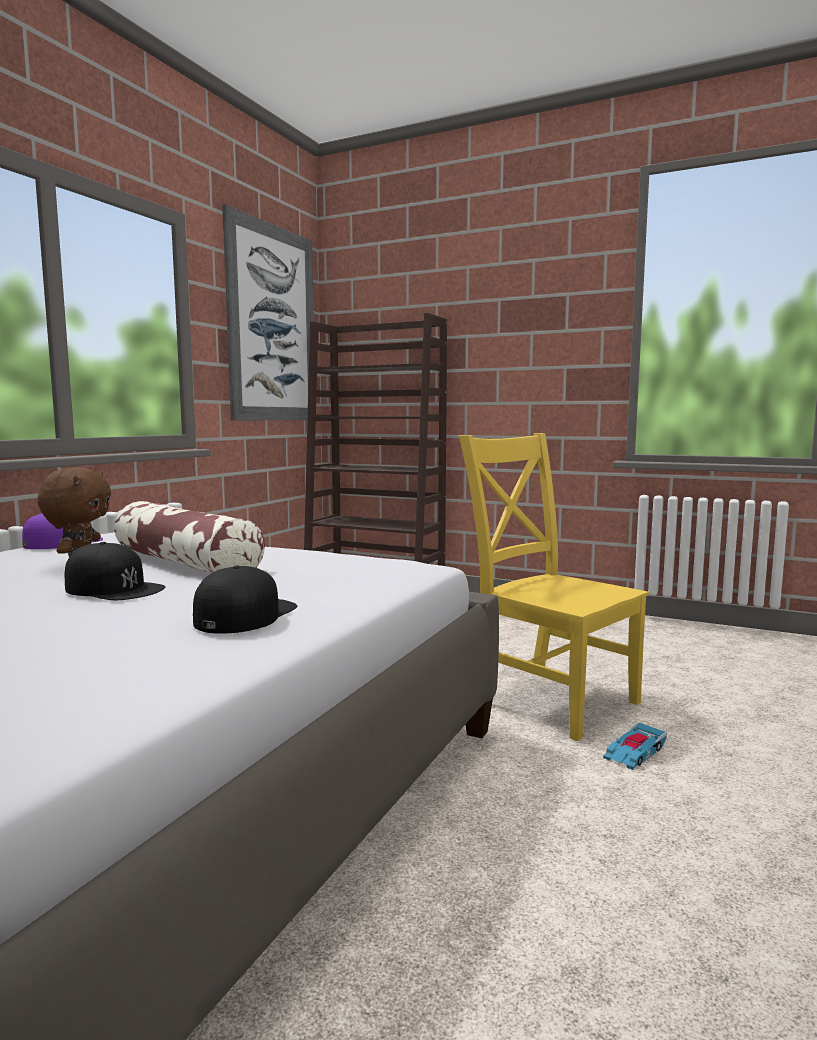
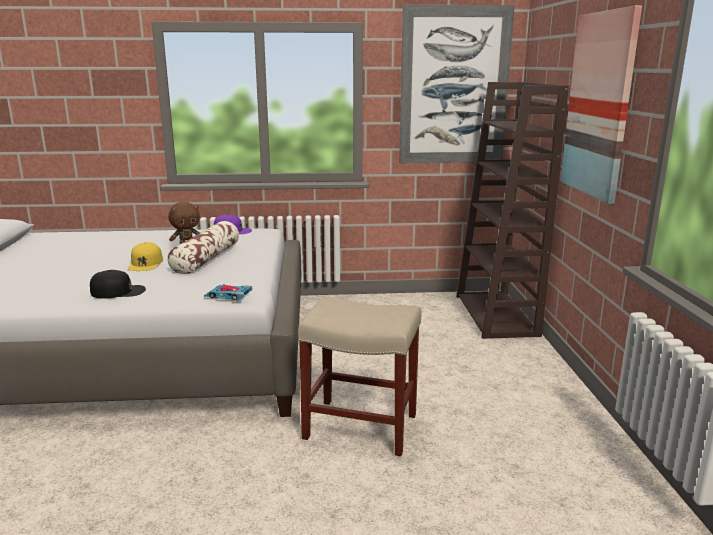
camera: 60 degrees right, 10 degrees up
(114, 588) = (145, 263): black cap -> yellow cap
(513, 331) = (599, 105): none -> picture
(548, 698) = (362, 426): yellow chair -> beige stool
(635, 752) = (304, 474): toy car -> toy car (228, 295)

